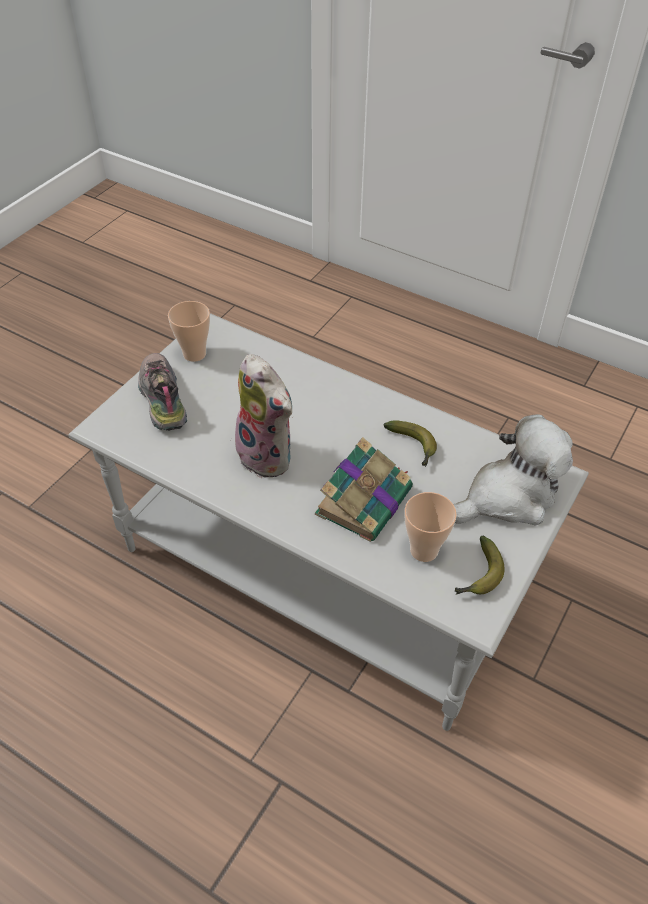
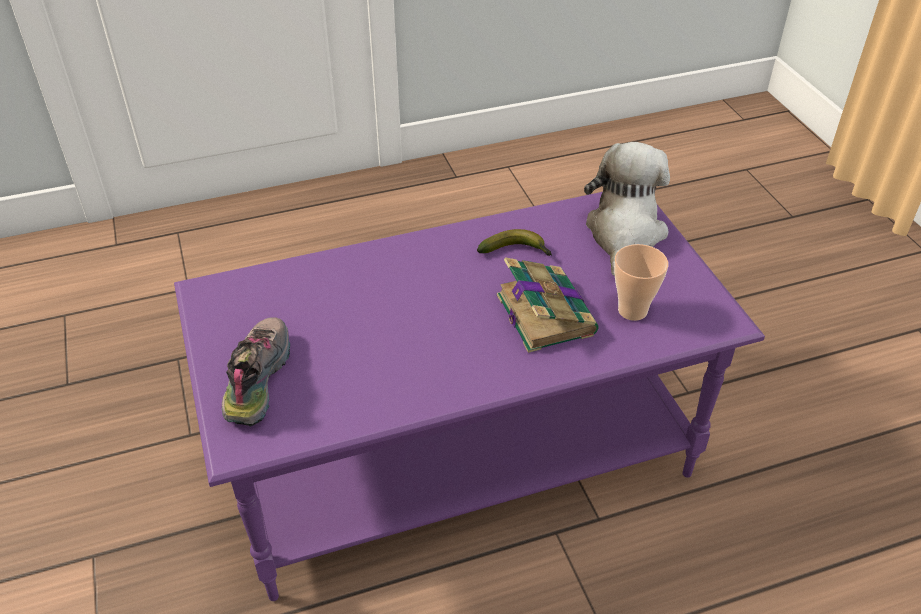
camera: 50 degrees left, 5 degrees down
(161, 399) = (257, 378): shoe -> shoe turned 75 degrees clockwise
(194, 354) = (226, 321): cup -> none
(269, 455) = (425, 343): plush toy -> none
(320, 571) = (459, 458): grey coffee table -> purple coffee table
(478, 575) = (686, 296): banana -> none

